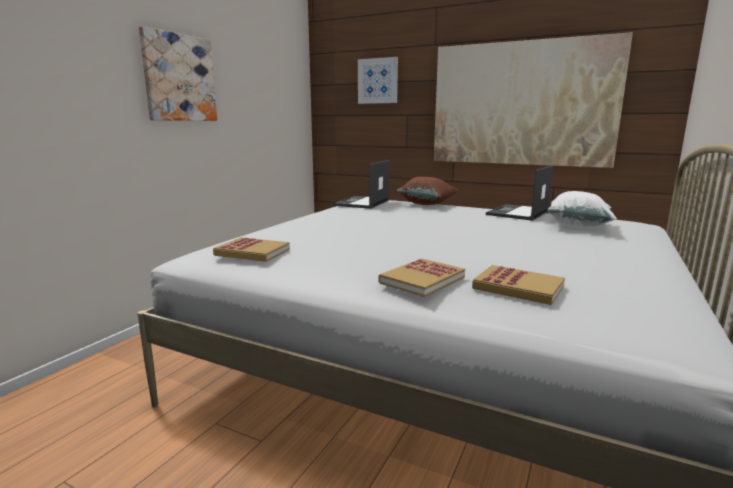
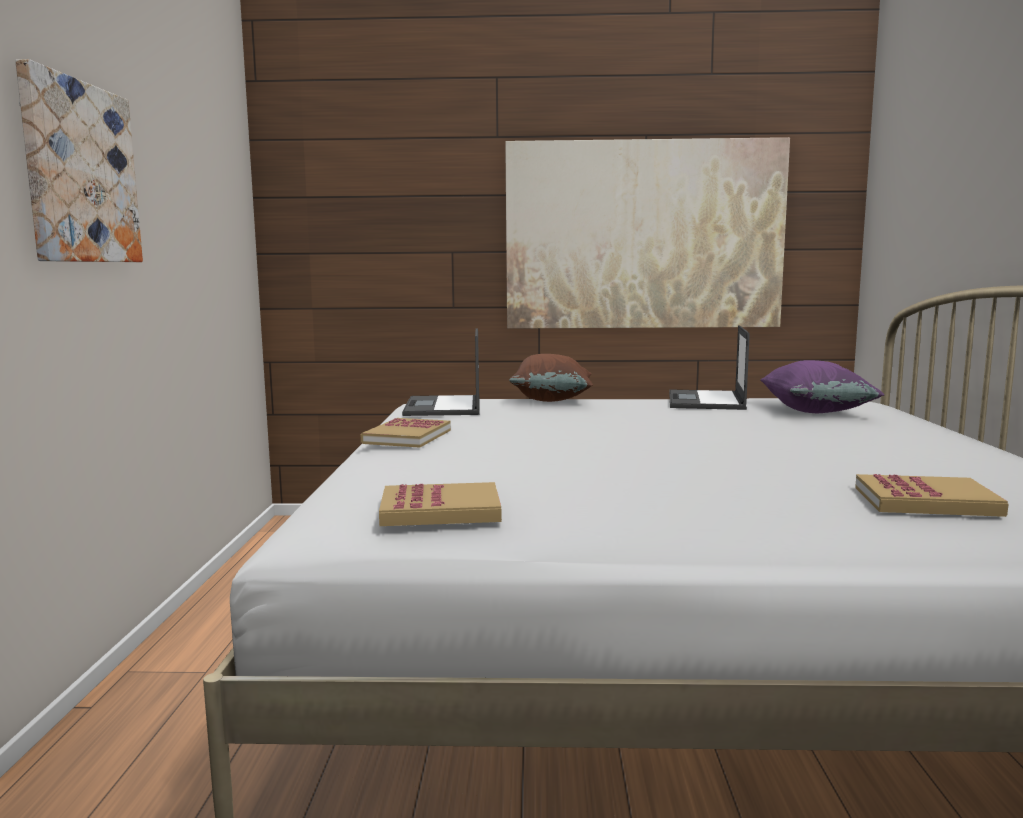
camera: 25 degrees left, 5 degrees down
(378, 81) = (395, 193): picture -> none
(422, 280) = (795, 511): book -> book (407, 437)
(578, 226) = (815, 411): white pillow -> purple pillow

